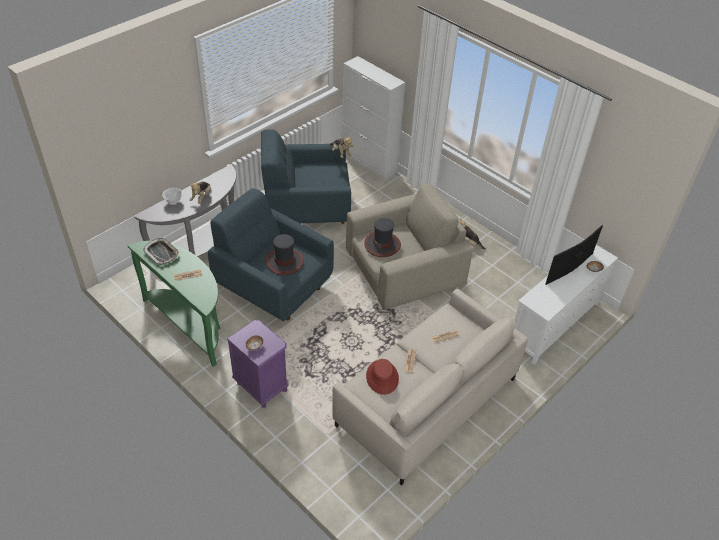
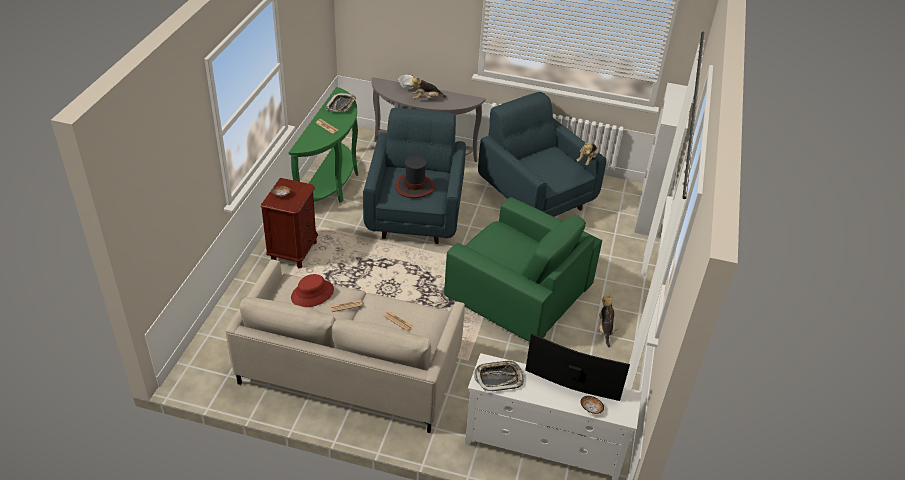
camera: 60 degrees right, 5 degrees down
(261, 386) = (294, 251): purple nightstand -> brown nightstand
(382, 244) = (498, 241): hat -> none
(403, 268) = (517, 291): beige armchair -> green armchair
(547, 301) = (498, 378): none -> tray

